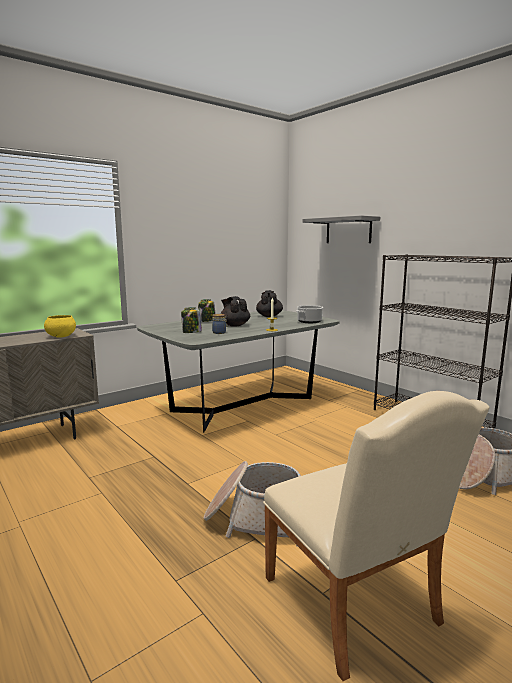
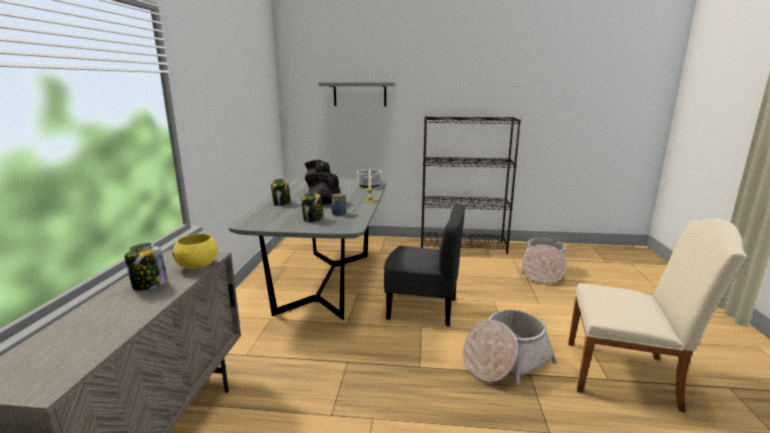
camera: 45 degrees left, 5 degrees up
(23, 338) = (149, 285): none -> jar
(275, 450) = (423, 308): none -> grey chair

